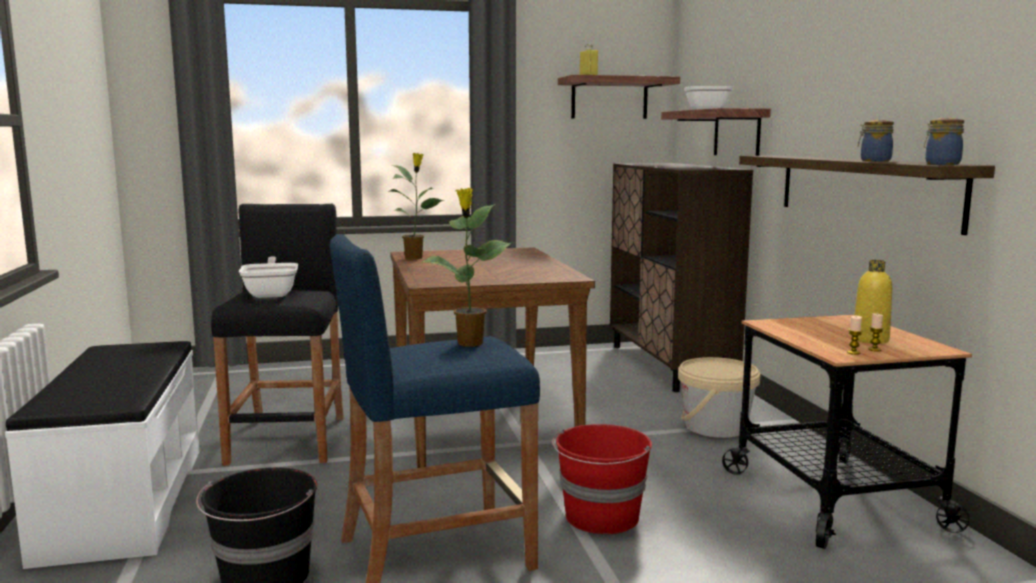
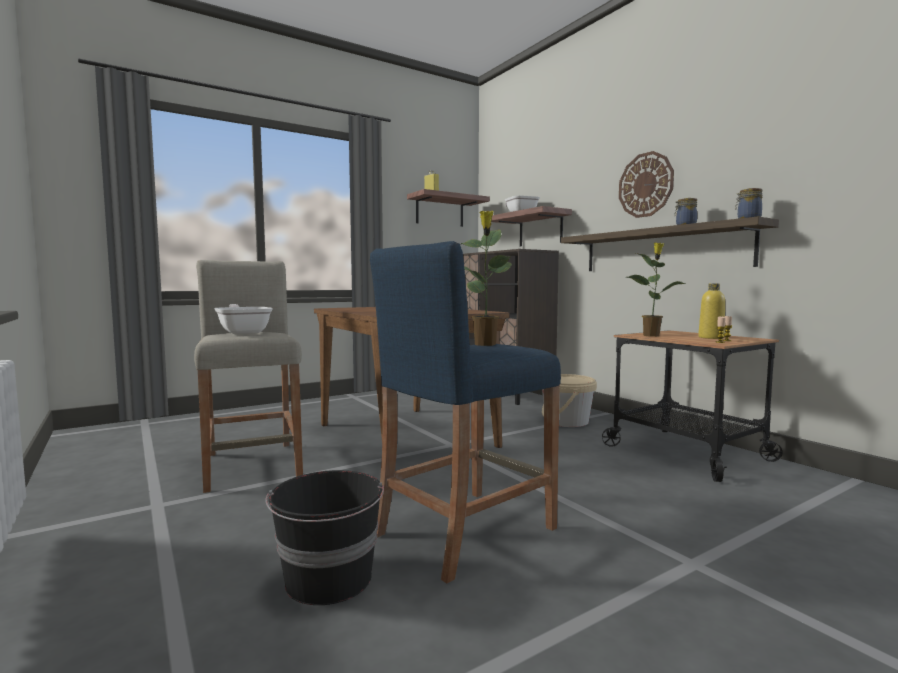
camera: 20 degrees left, 5 degrees down
(122, 501) = (116, 538): white bench -> none
(289, 440) = (253, 465): black stool -> beige stool
(415, 258) = (343, 309): potted plant -> potted plant (652, 335)
(601, 517) = (560, 485): red bucket -> none
(851, 85) = (645, 185): none -> wall clock

